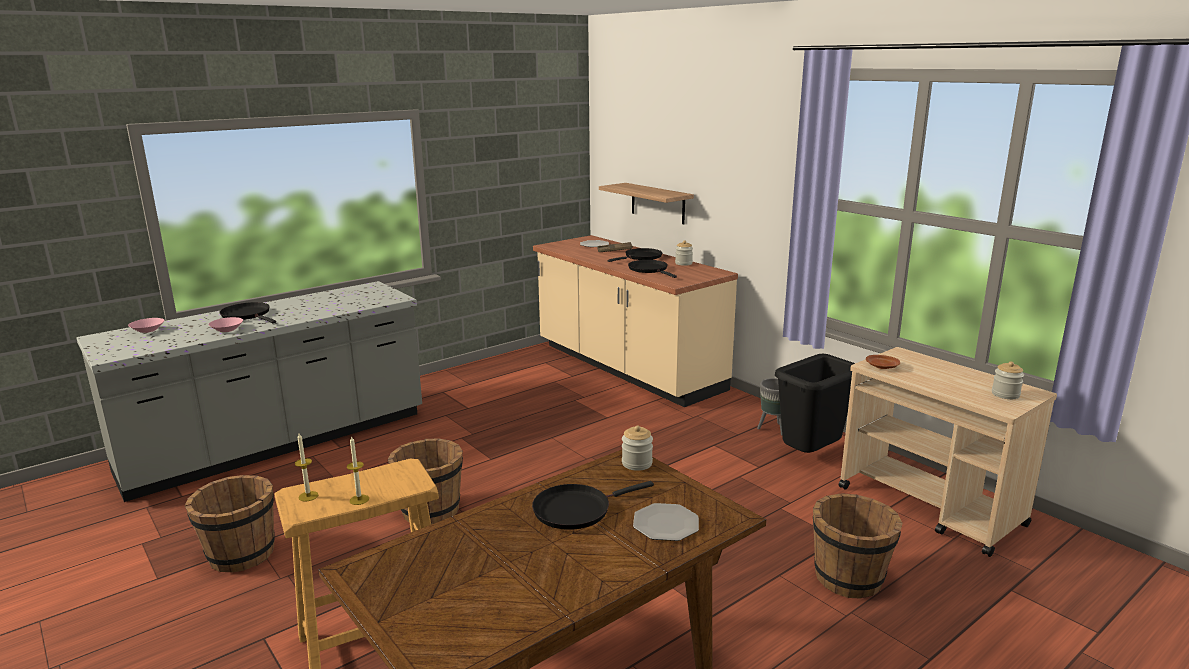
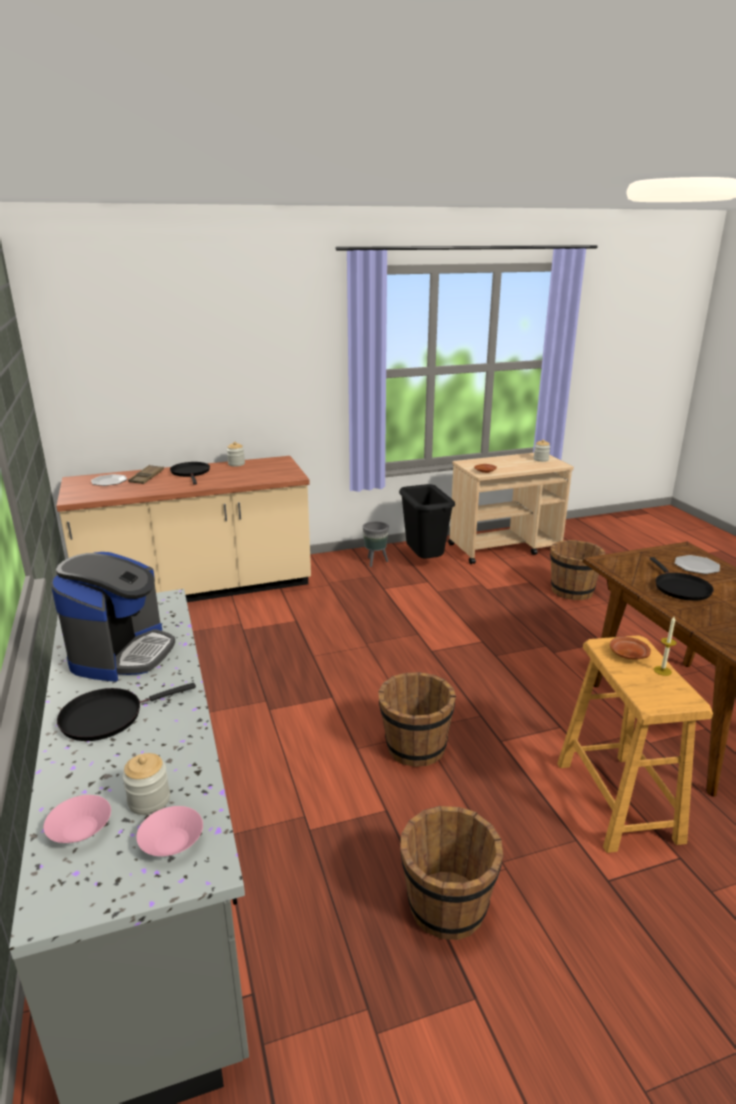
camera: 70 degrees left, 5 degrees up
(227, 330) = (171, 734): pink bowl -> pink bowl (171, 843)
(308, 496) = (658, 695): candle -> none
(319, 304) = (122, 653): none -> coffee machine
(390, 479) = (628, 654): none -> brown plate
(637, 463) = (613, 560): jar -> jar (149, 800)
(649, 269) = (239, 477): black frying pan -> none
(657, 203) = (167, 416): shelf -> none

